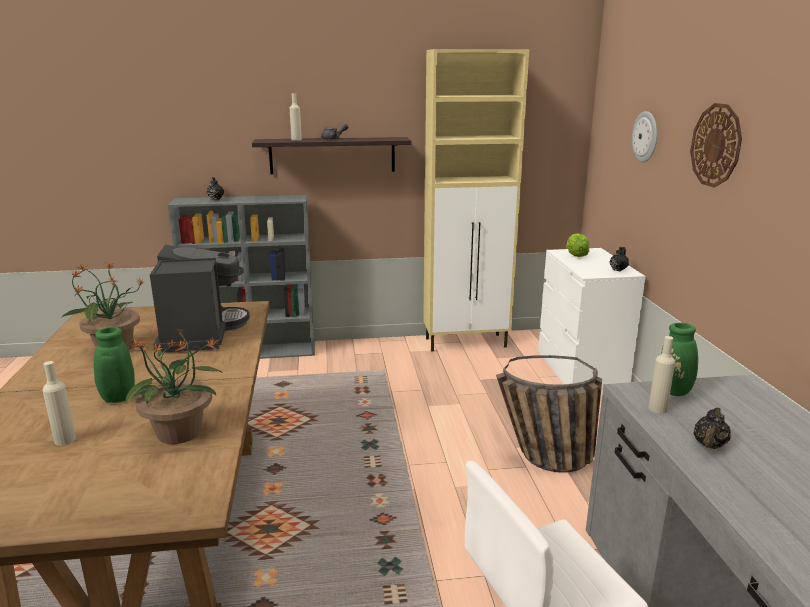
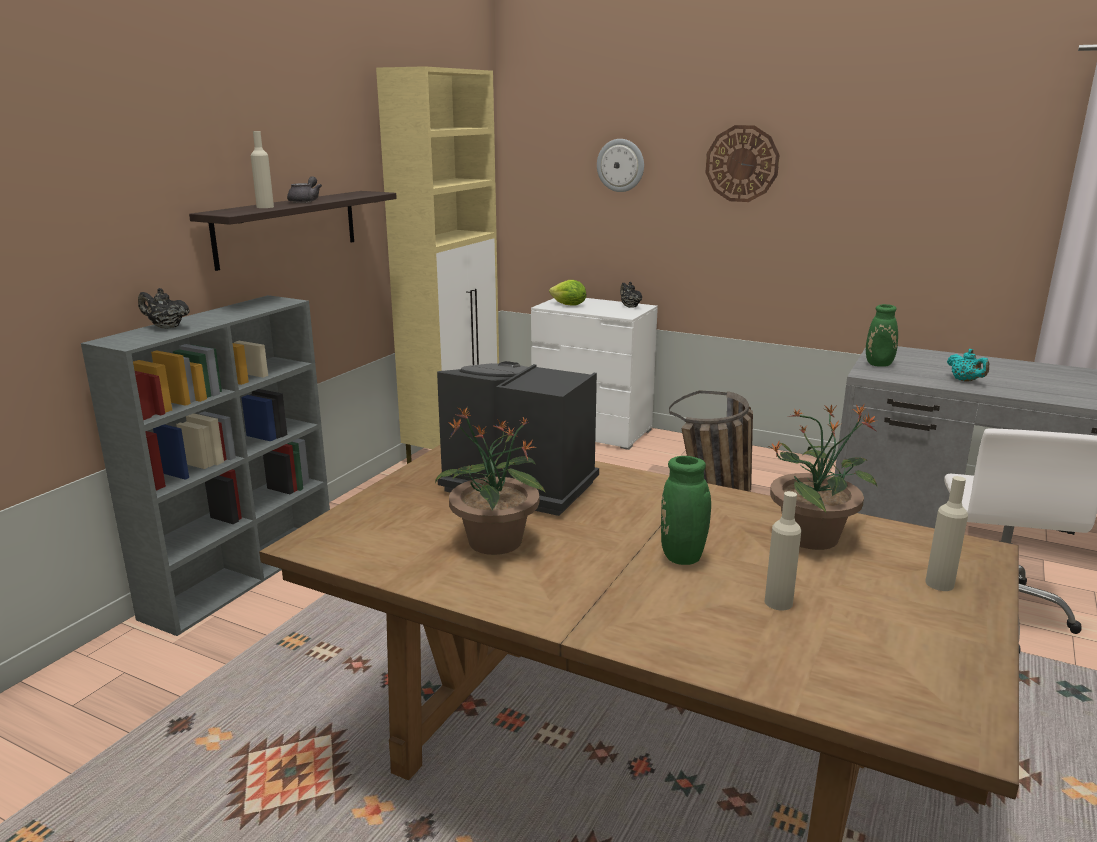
camera: 55 degrees left, 0 degrees up
(657, 409) = (902, 376): beige bottle -> beige bottle (939, 584)
(709, 446) = (965, 381): black teapot -> turquoise teapot

